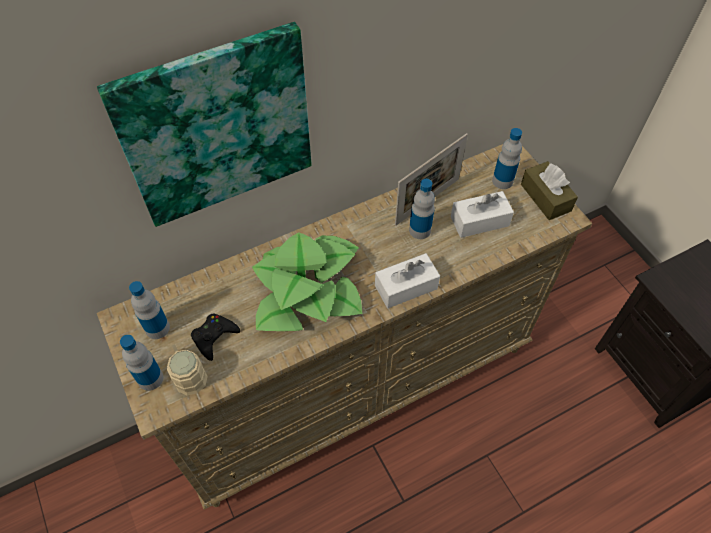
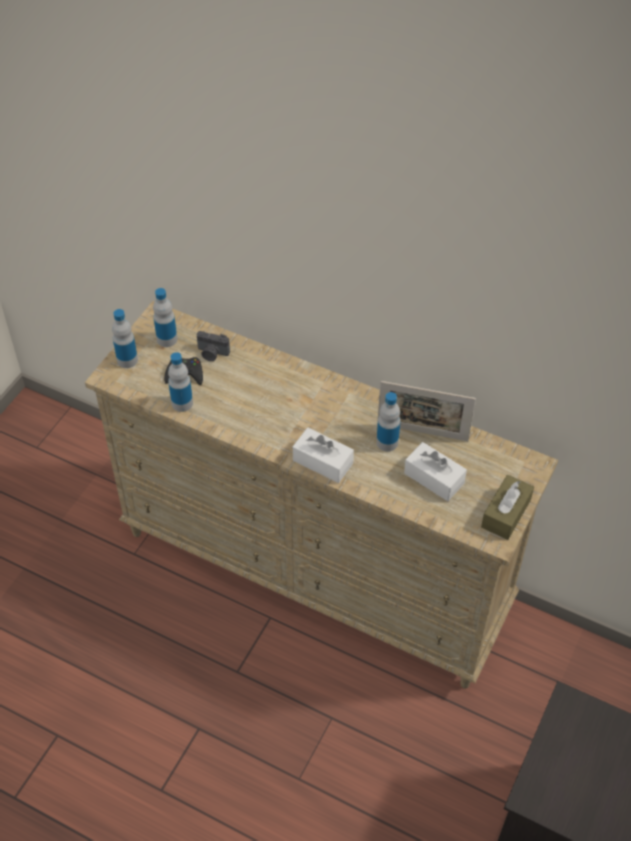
camera: 55 degrees right, 5 degrees down
(188, 374) = (146, 377): beige mug -> none
(210, 300) = (212, 353): none -> camera
(217, 127) = (274, 232): picture -> none
(308, 290) = (268, 404): potted plant -> none
(502, 181) = (495, 473): bottle -> bottle (182, 403)

